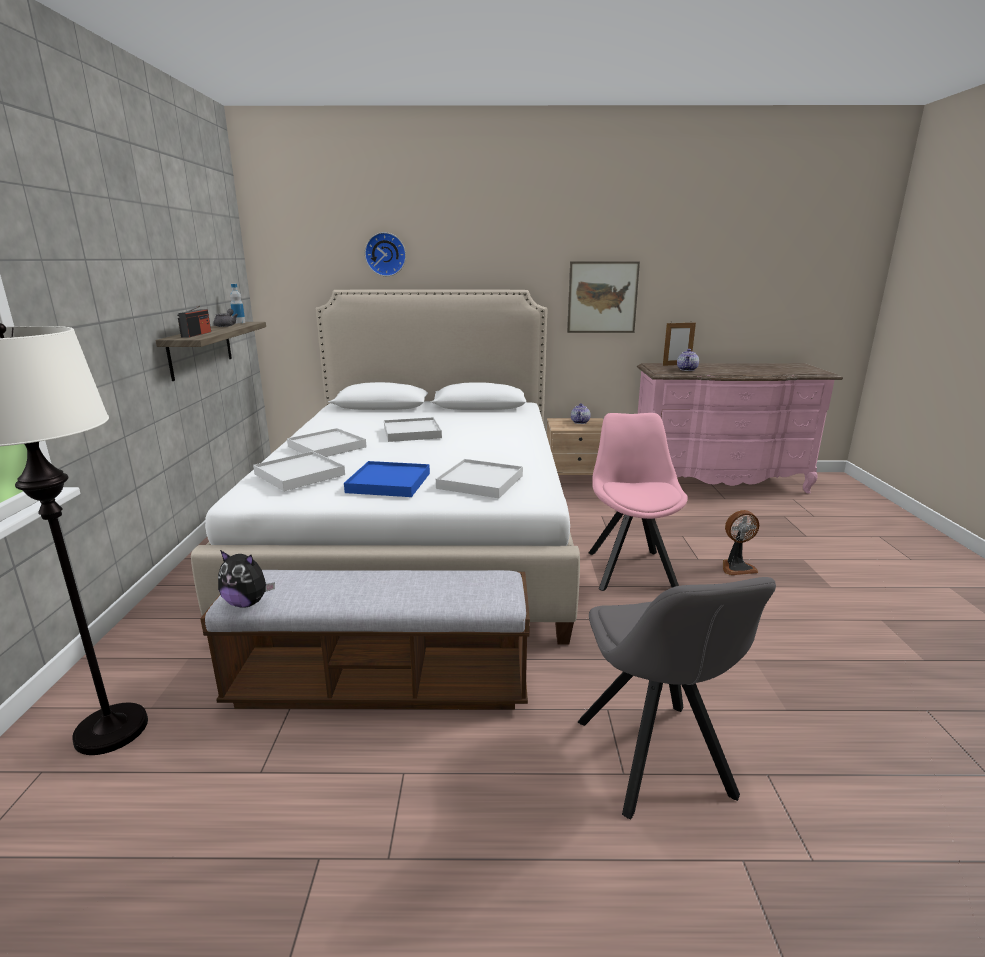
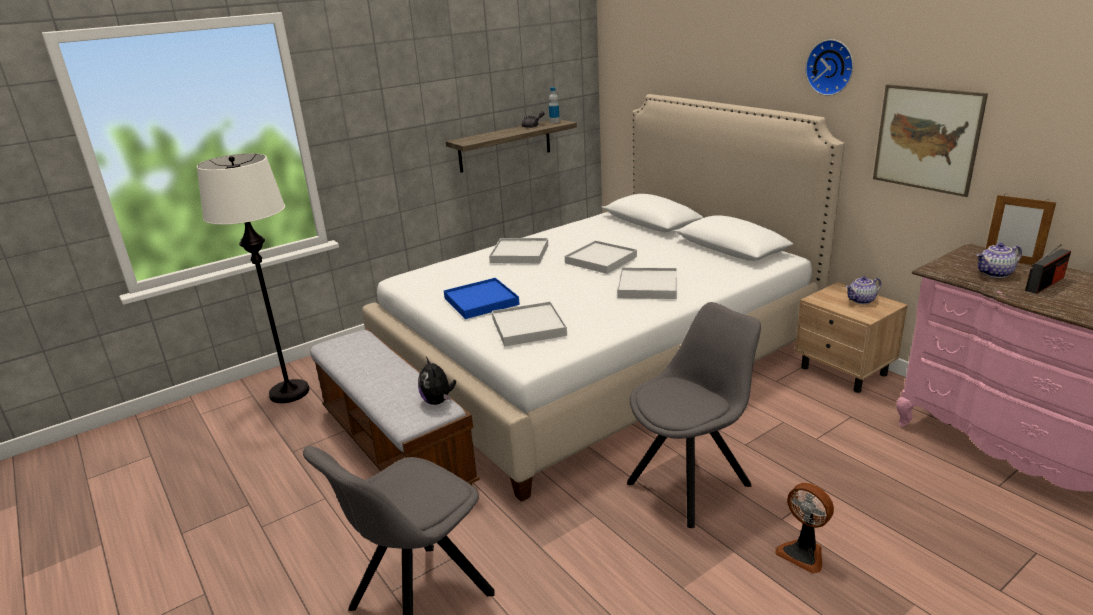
camera: 55 degrees right, 5 degrees up
(196, 334) = (481, 137): radio -> radio (1044, 284)
(247, 603) = (327, 350): plush toy -> plush toy (438, 401)
(300, 474) = (453, 273): white tray -> white tray (648, 286)
(386, 254) = (697, 60): wall clock -> wall clock (831, 67)
(630, 570) = (690, 484): pink chair -> grey chair

